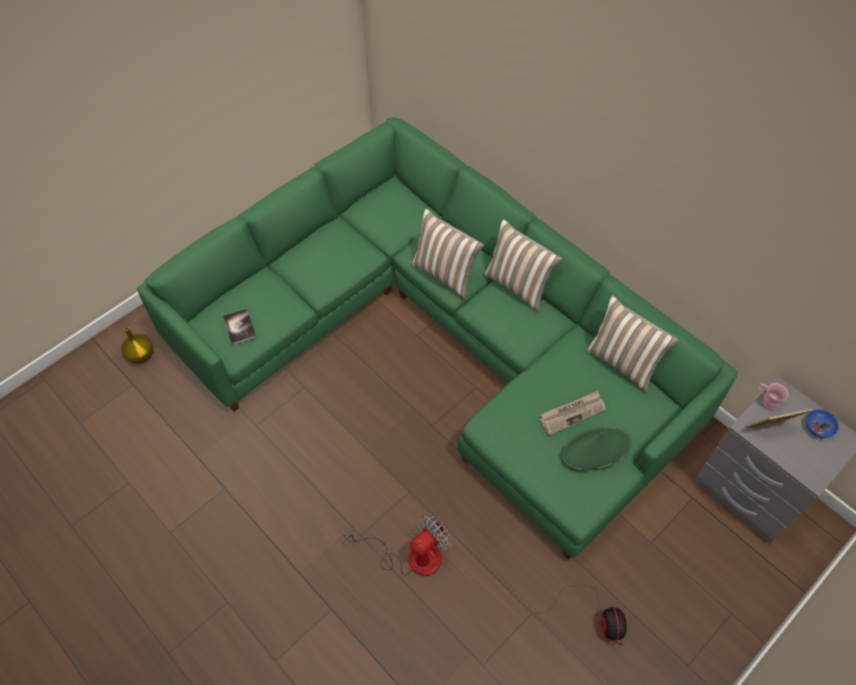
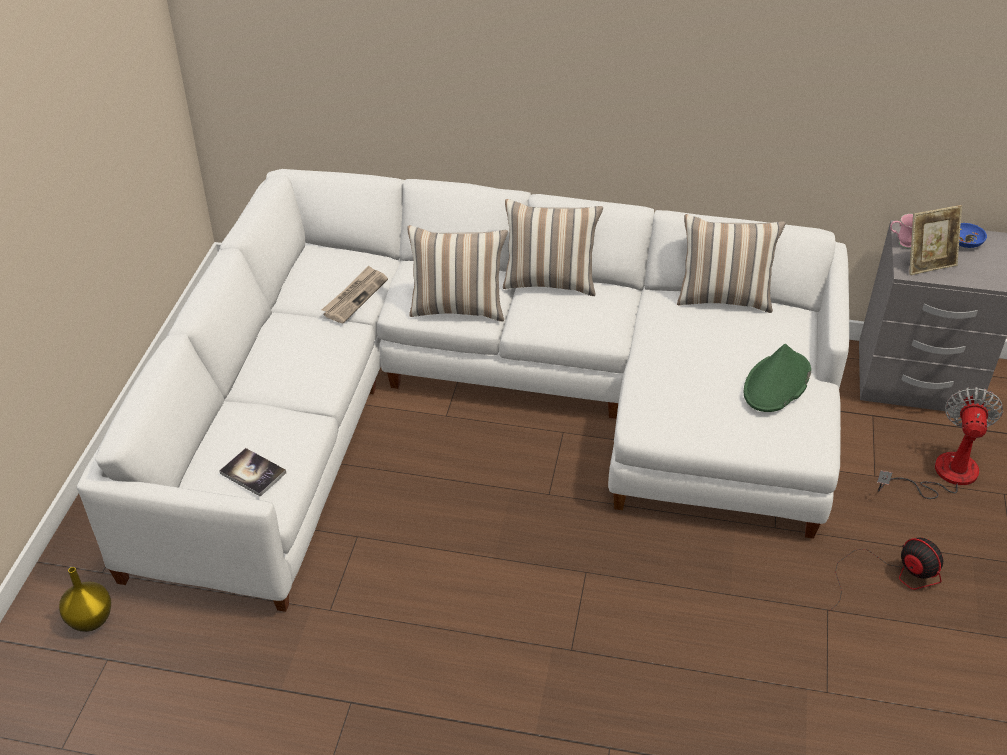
camera: 35 degrees left, 15 degrees down
(412, 557) = (650, 635): fan -> fan (942, 474)
(442, 339) = (481, 405): green sofa -> white sofa
(572, 413) = (721, 363): newspaper -> newspaper (355, 296)
(768, 430) = (928, 264): picture frame -> picture frame turned 150 degrees counterclockwise

